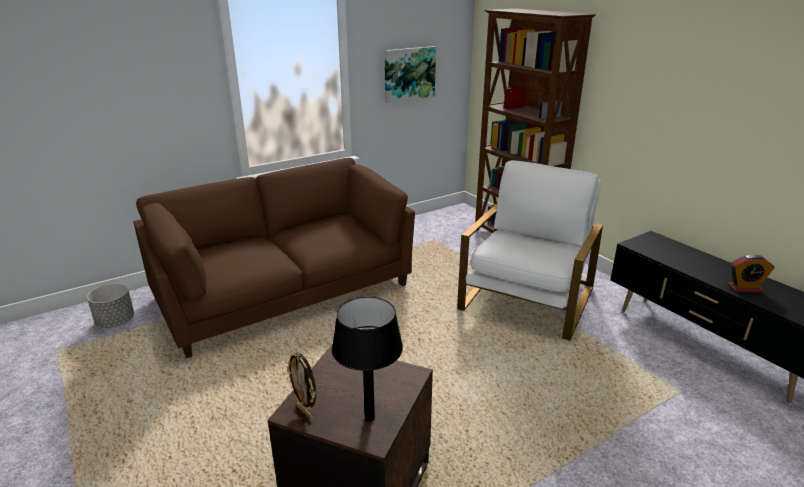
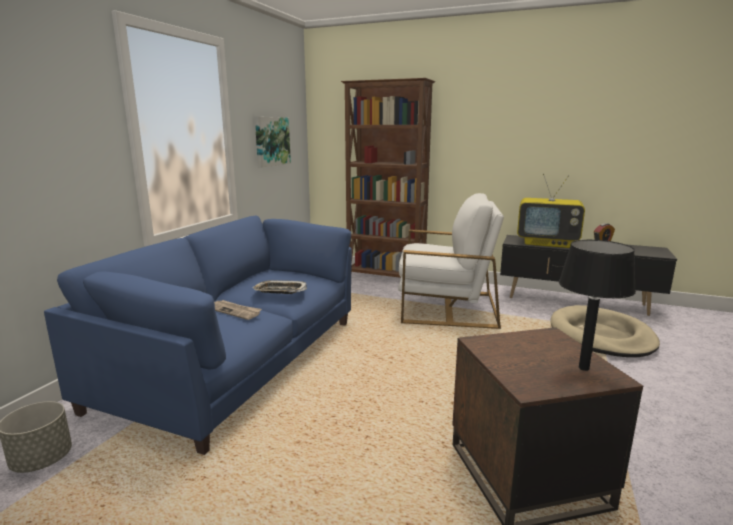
camera: 35 degrees left, 10 degrees down
(260, 252) = (234, 311): none -> newspaper
(284, 292) = (237, 362): brown sofa -> blue sofa
(305, 412) = (536, 384): picture frame -> none
(317, 242) = (280, 291): none -> tray
(527, 299) = (447, 308): white armchair -> white armchair turned 105 degrees clockwise
(663, 400) = (601, 336): none -> beige dog bed
(680, 258) = (547, 243): none -> television

